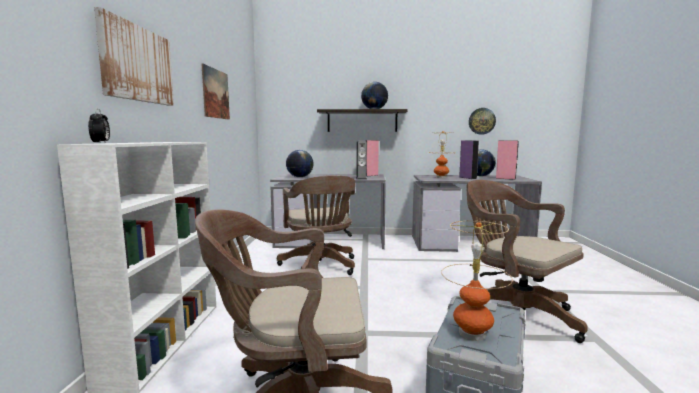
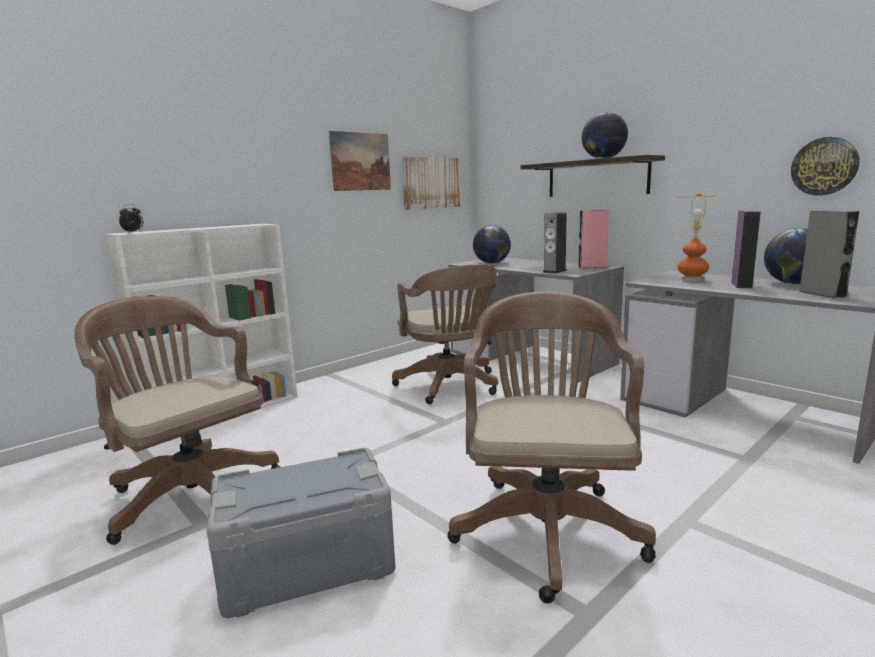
camera: 45 degrees right, 5 degrees up
(137, 64) = (210, 152): picture -> picture (431, 183)
(320, 267) = (450, 386): brown office chair -> brown office chair turned 45 degrees counterclockwise
(471, 333) = (277, 485): table lamp -> none
(505, 178) = (822, 294): pink speaker -> grey speaker

